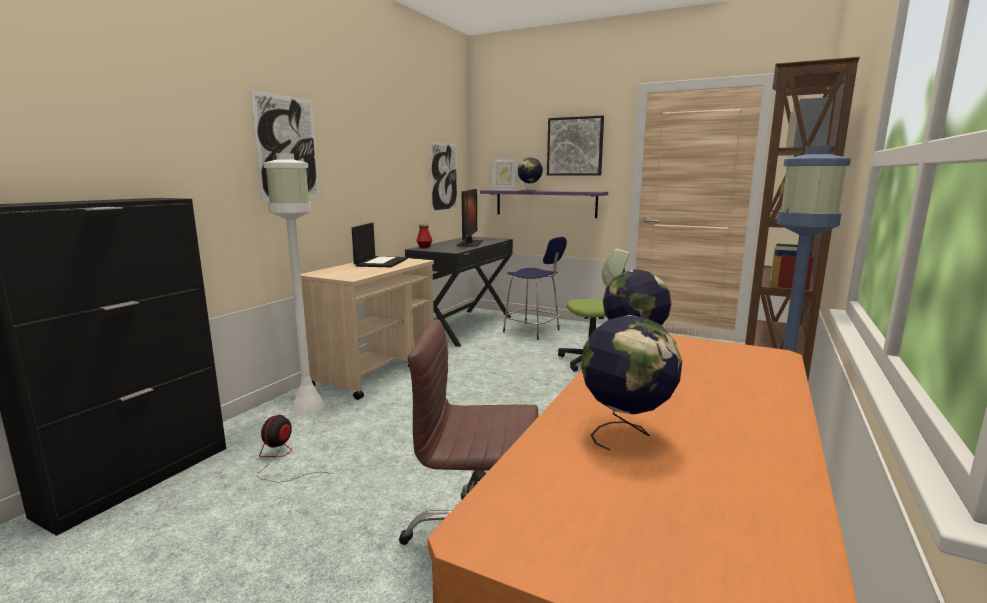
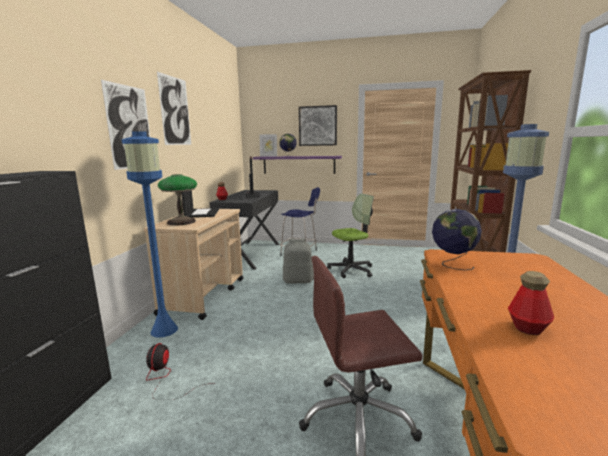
camera: 15 degrees left, 0 degrees up
(307, 405) = (164, 330): white floor lamp -> blue floor lamp
(346, 271) = (181, 222): none -> table lamp
(444, 177) = (228, 148): picture -> picture (175, 111)
(507, 367) = (298, 281): none -> grey backpack
(625, 433) = (528, 328): globe -> bottle

